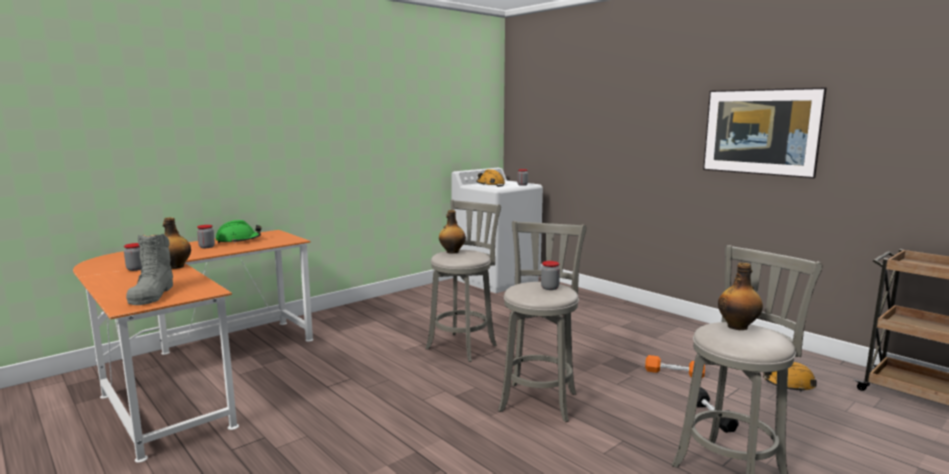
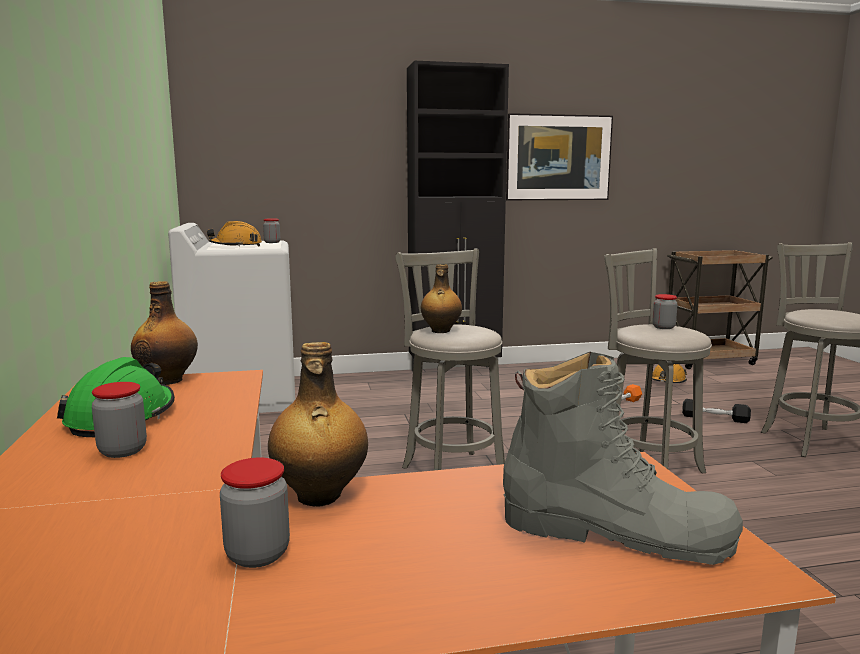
camera: 60 degrees left, 0 degrees up
(638, 310) = (455, 373): none -> black cabinet
(738, 326) = (814, 311): bottle -> bottle (168, 380)

